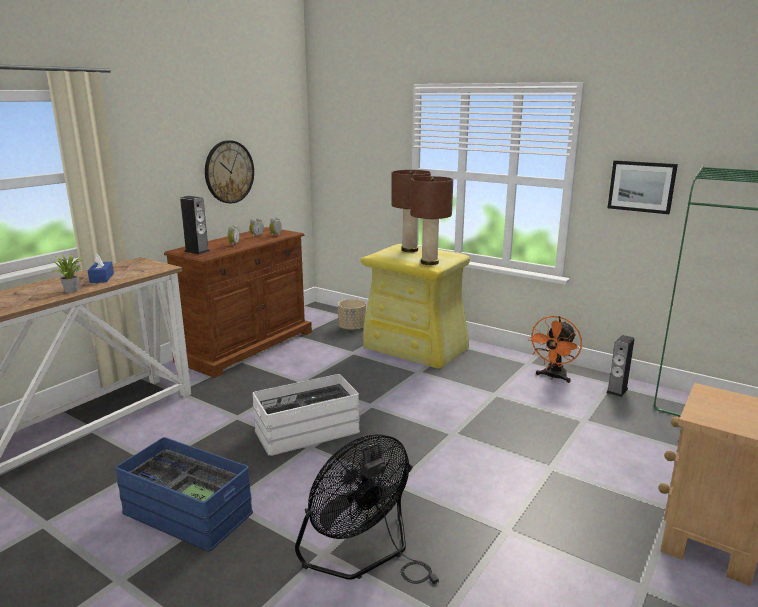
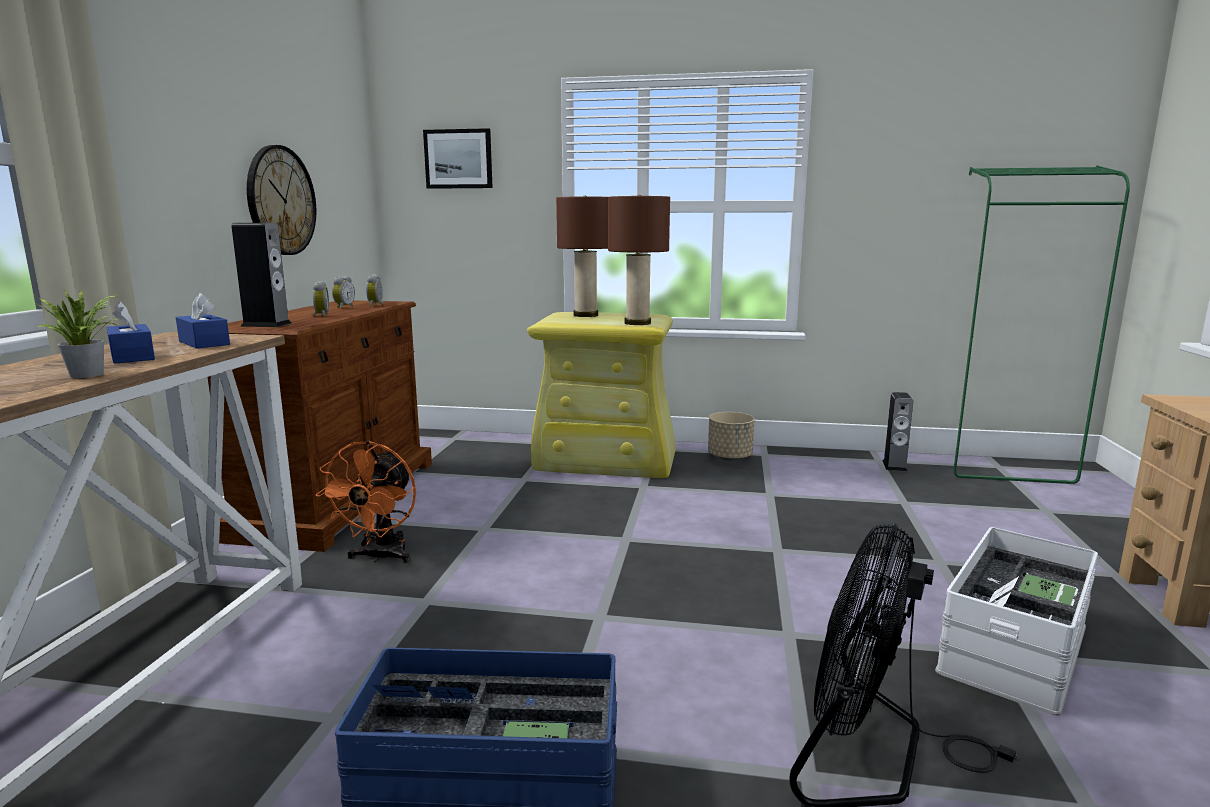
camera: 25 degrees left, 5 degrees down
(140, 270) = (204, 343): none -> blue tissue box
(307, 431) = (570, 595): white storage box -> white storage box (1016, 648)
(352, 328) = (489, 450): beige planter -> beige planter (729, 457)
(553, 377) = (811, 464): orange fan -> orange fan (380, 557)
(641, 186) = (893, 201): picture -> picture (458, 159)

